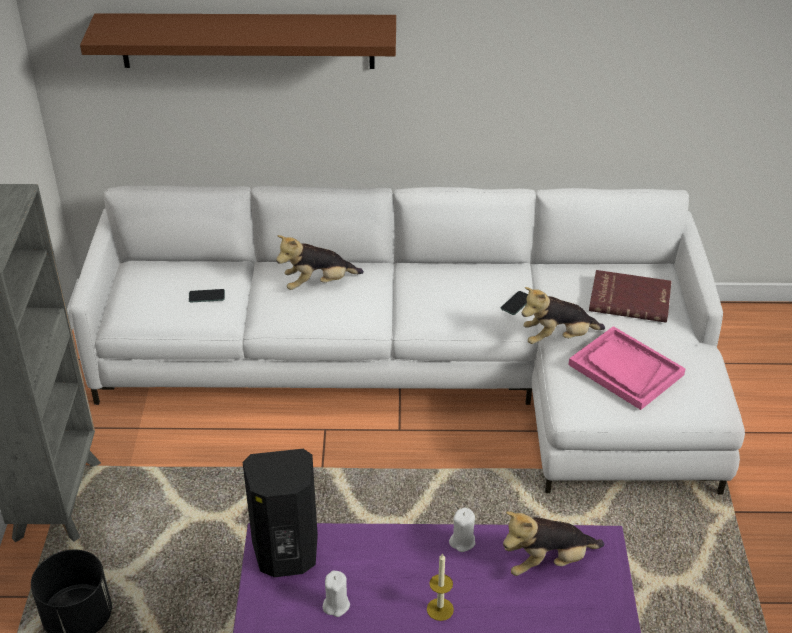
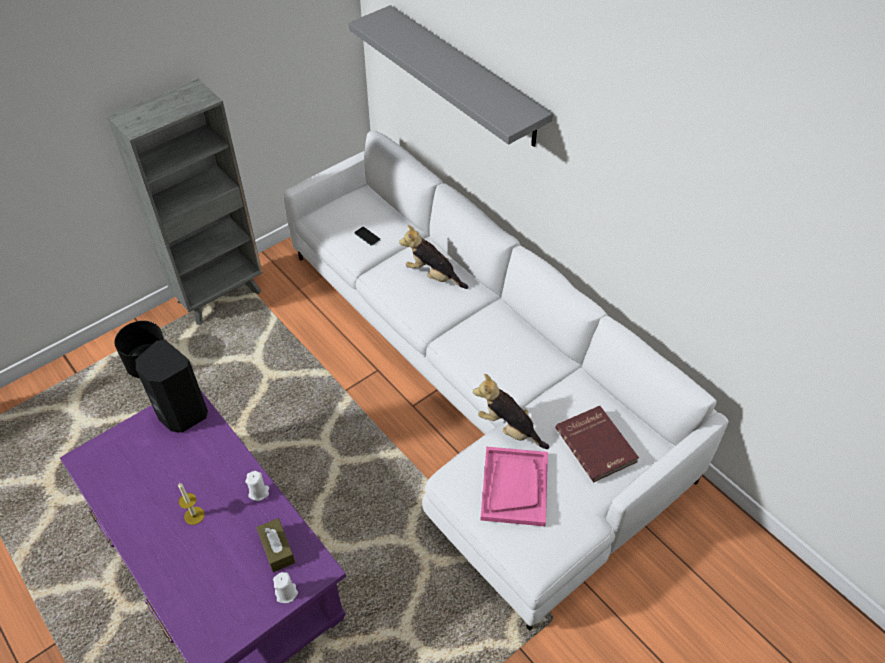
camera: 50 degrees right, 10 degrees up
(247, 41) = (465, 76): brown shelf -> grey shelf
(336, 605) = (160, 462): white candle -> white candle (286, 593)
(516, 303) = (521, 384): phone -> none
(547, 562) = (277, 549): plush toy -> brown tissue box

